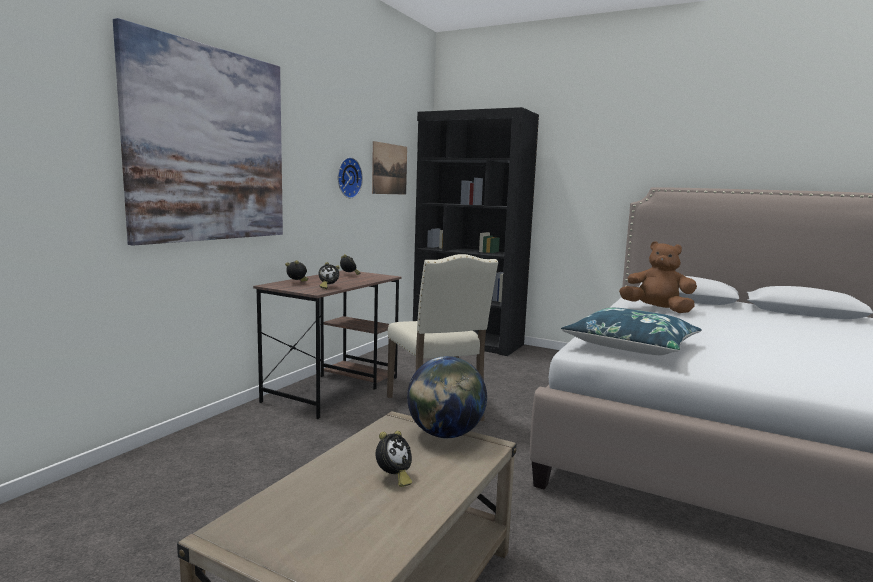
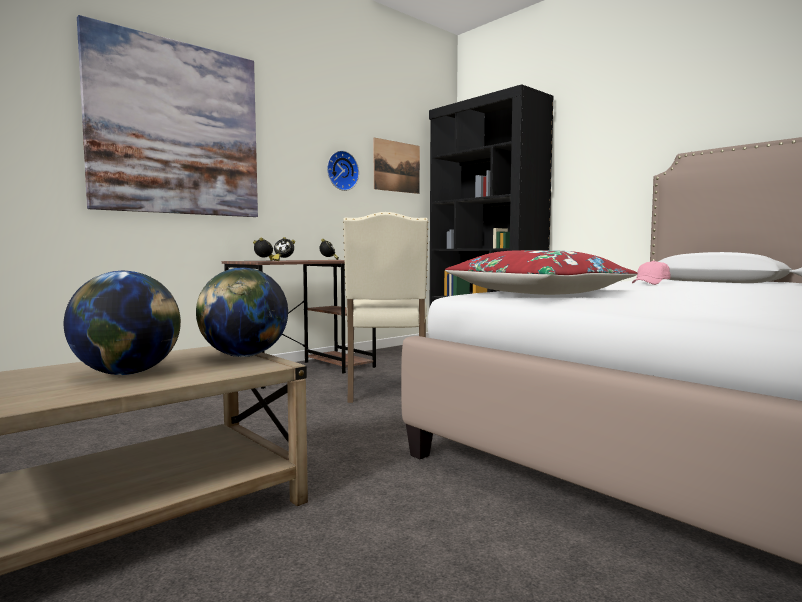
camera: 20 degrees right, 5 degrees down
(393, 478) = (127, 373): alarm clock -> globe
(631, 346) = (537, 293): blue pillow -> red pillow
(657, 309) = (651, 283): brown plush toy -> pink cap

